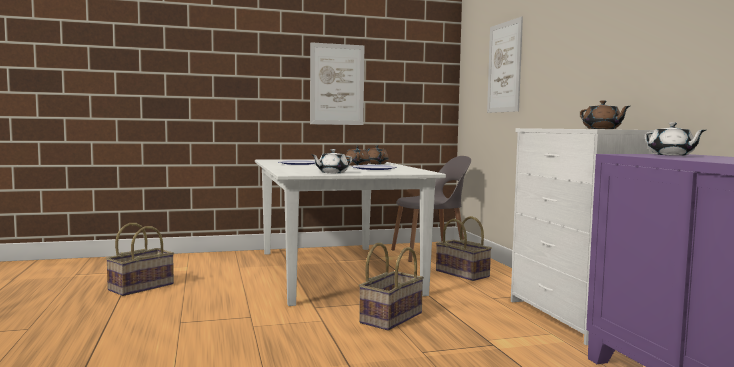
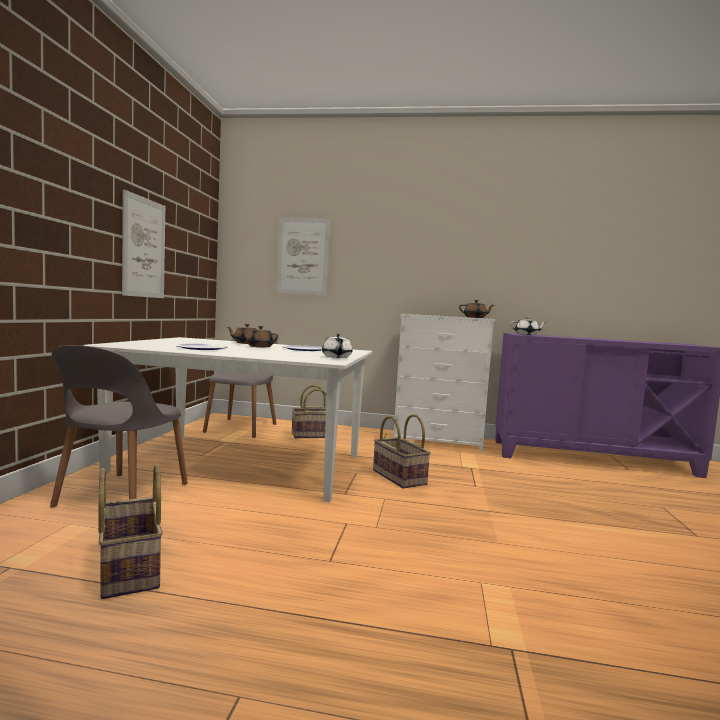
camera: 65 degrees left, 0 degrees up
(235, 264) = (121, 496): none -> grey chair

